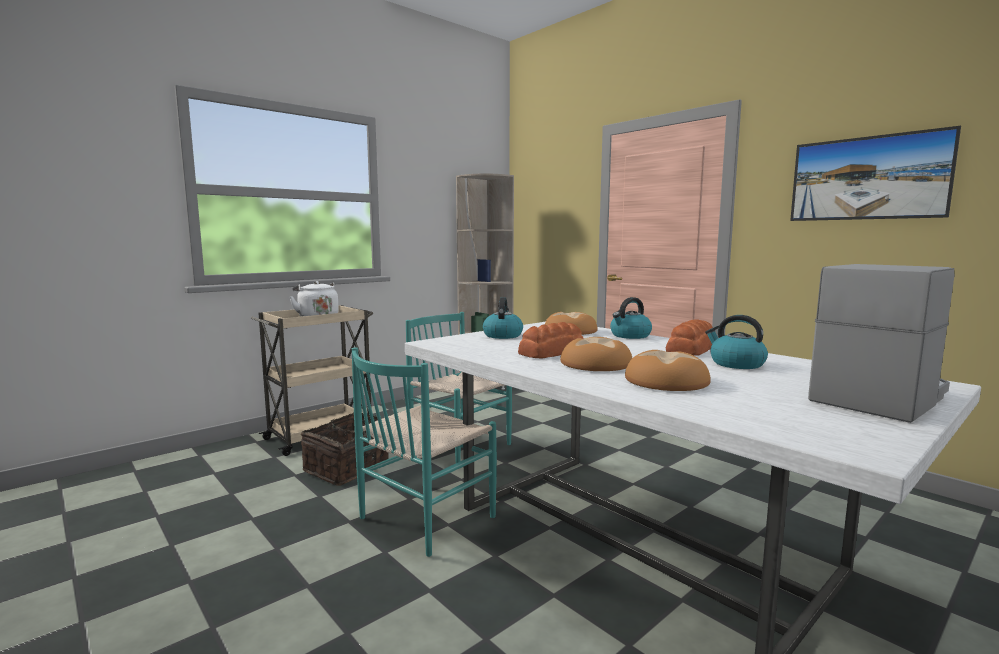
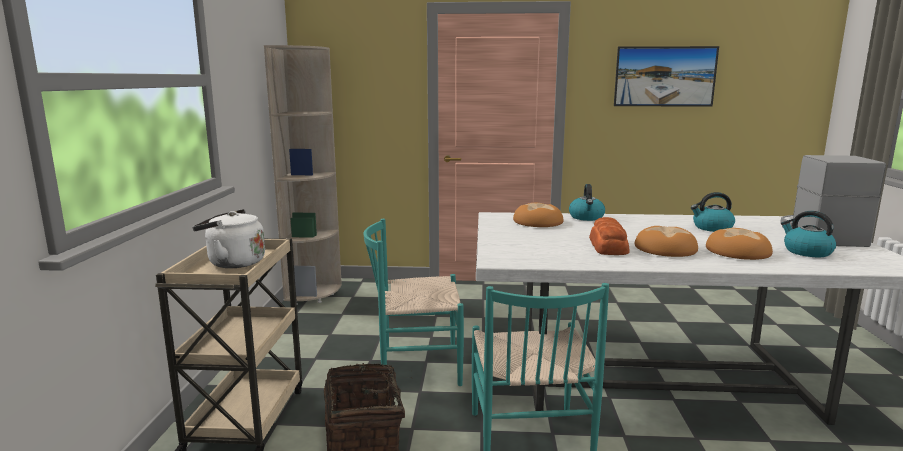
camera: 45 degrees left, 5 degrees up
(502, 335) = (515, 238): kettle -> kettle (806, 252)
(692, 349) = (655, 221): bread -> none

